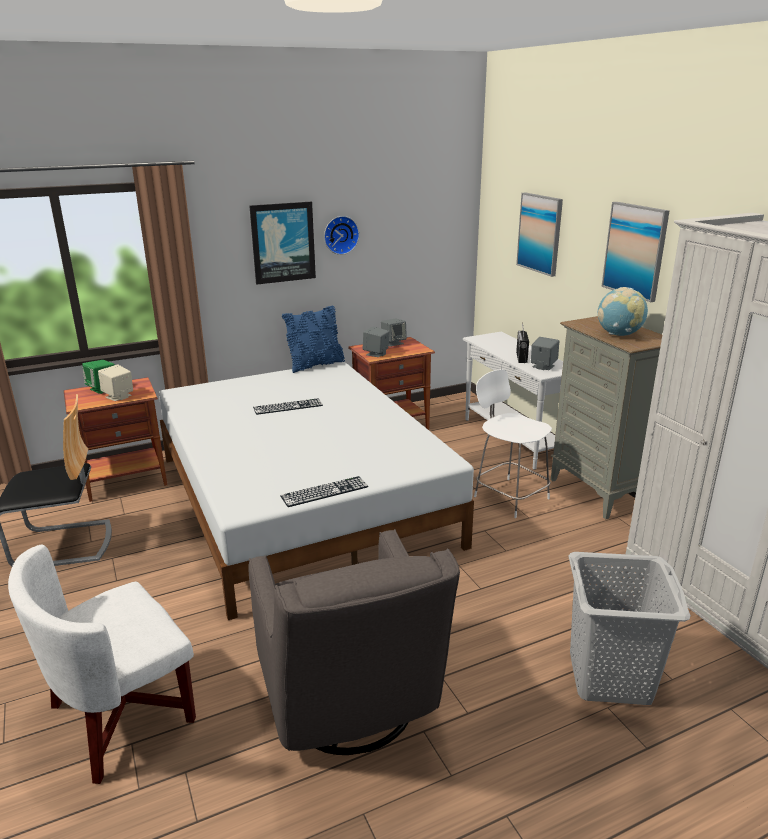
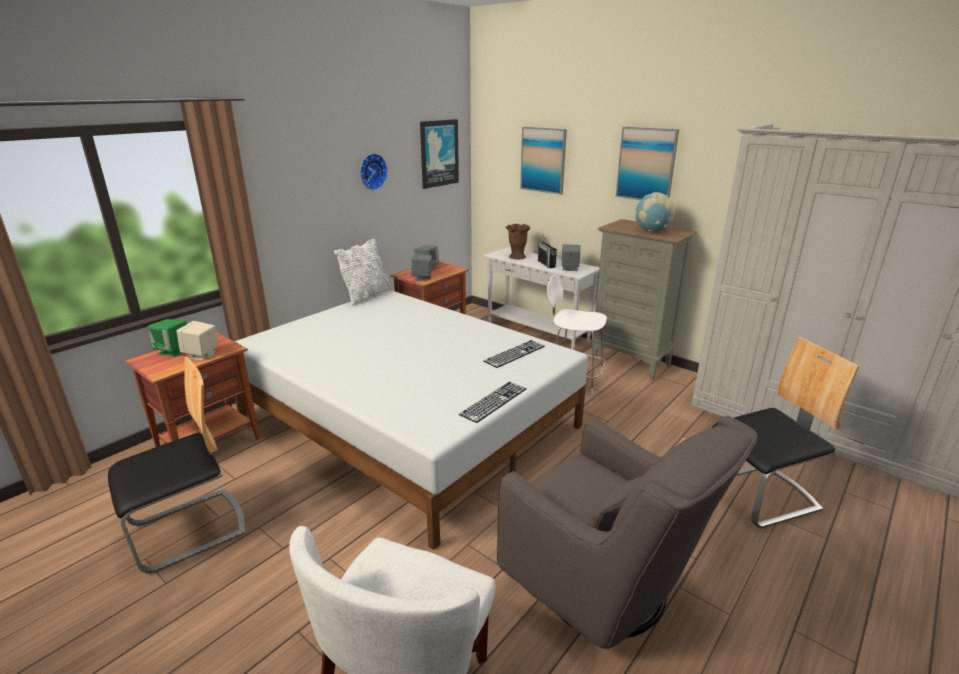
camera: 25 degrees left, 0 degrees up
(283, 242) = (325, 181): picture -> picture (439, 153)
(288, 406) = (379, 335): keyboard -> keyboard (514, 353)
(315, 365) = (366, 296): blue pillow -> white pillow
(498, 344) = (517, 257): none -> brown vase
(610, 677) = (760, 495): grey laundry basket -> chair

